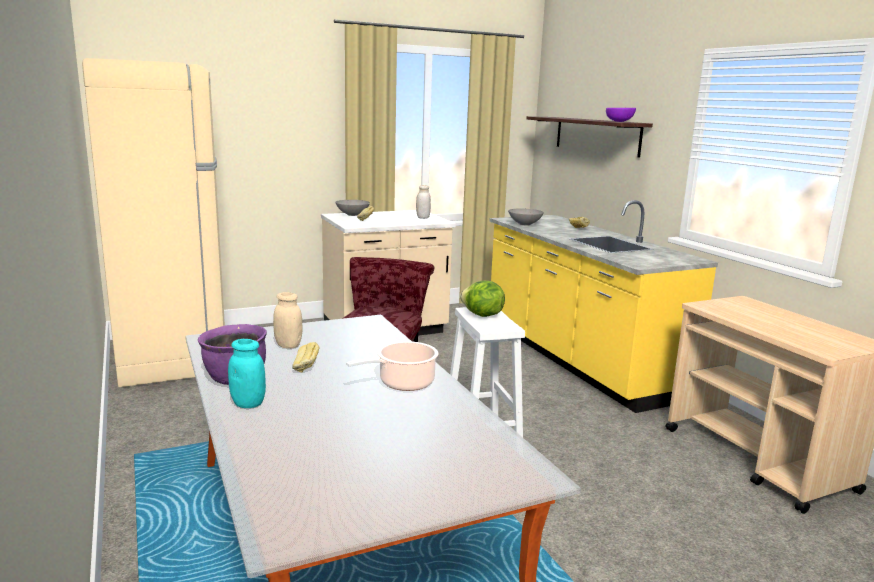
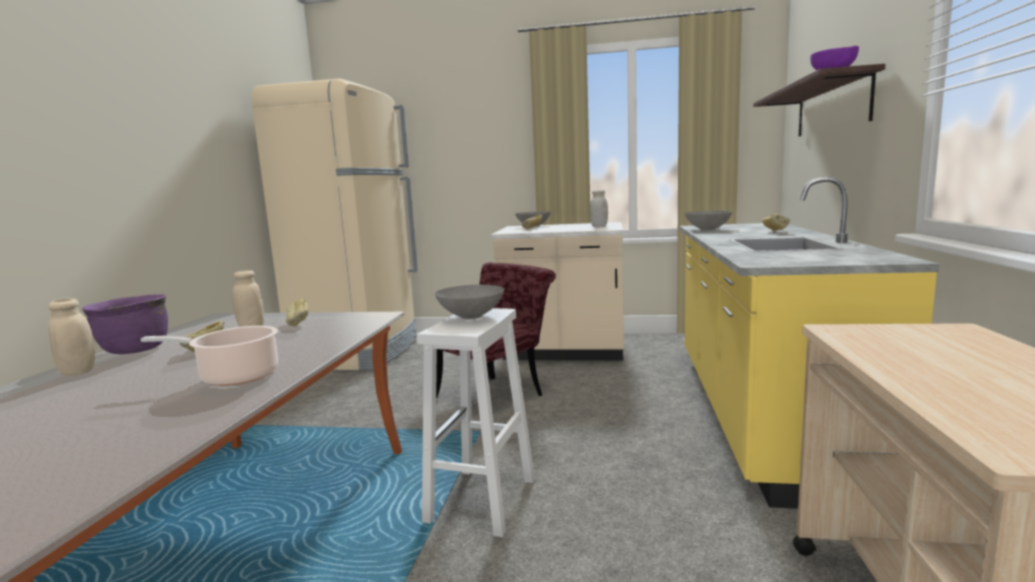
camera: 35 degrees right, 5 degrees down
(248, 404) = (78, 372): turquoise jar -> beige jar
(321, 336) = (298, 324): none -> bread
(482, 315) = (470, 316): lettuce -> grey bowl

